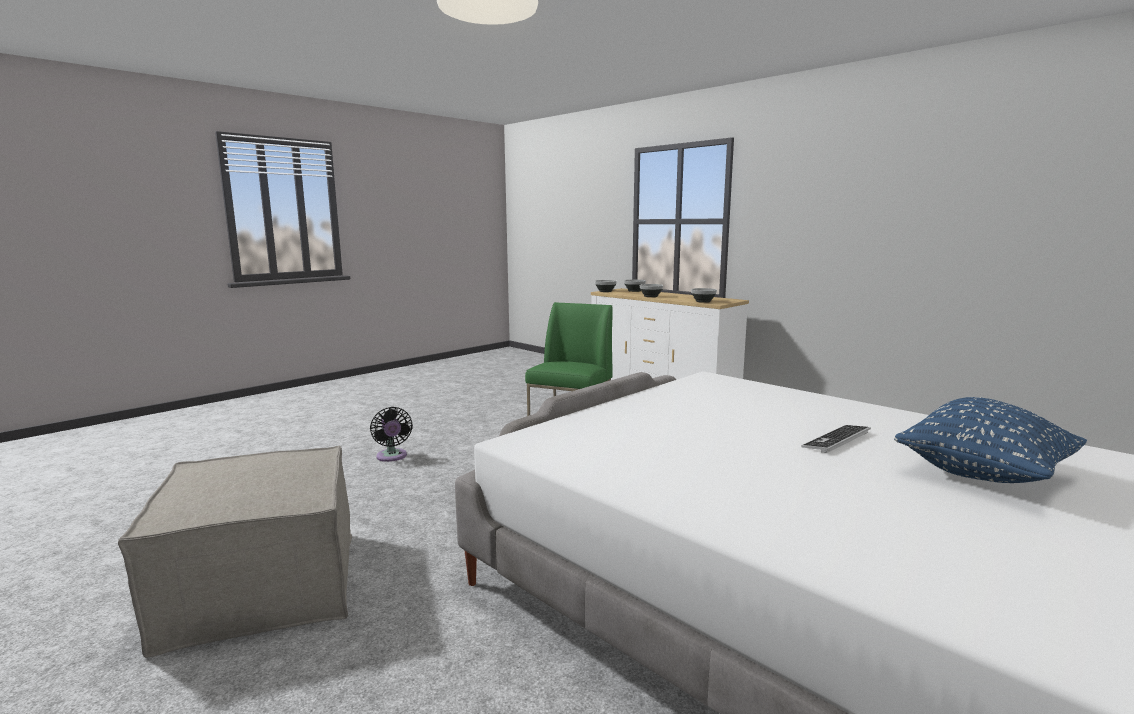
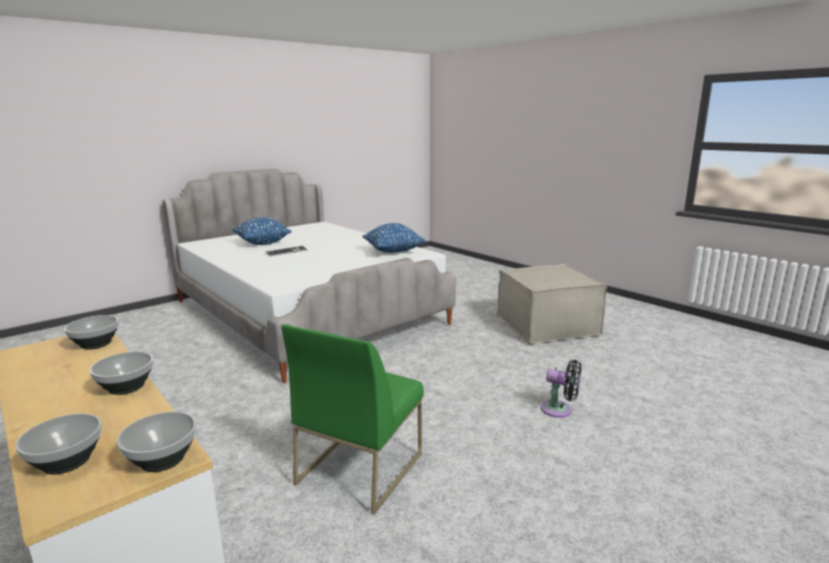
camera: 175 degrees left, 5 degrees up
(392, 457) = (559, 410): black fan -> black fan turned 135 degrees clockwise
(593, 446) = (393, 252): none -> blue pillow

